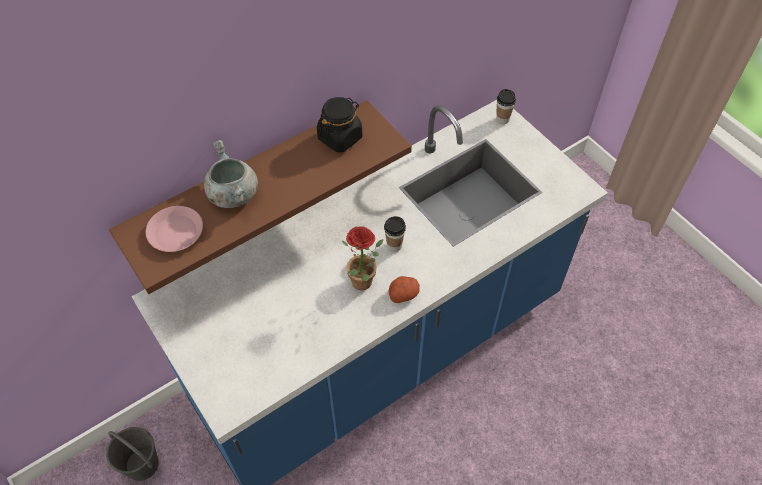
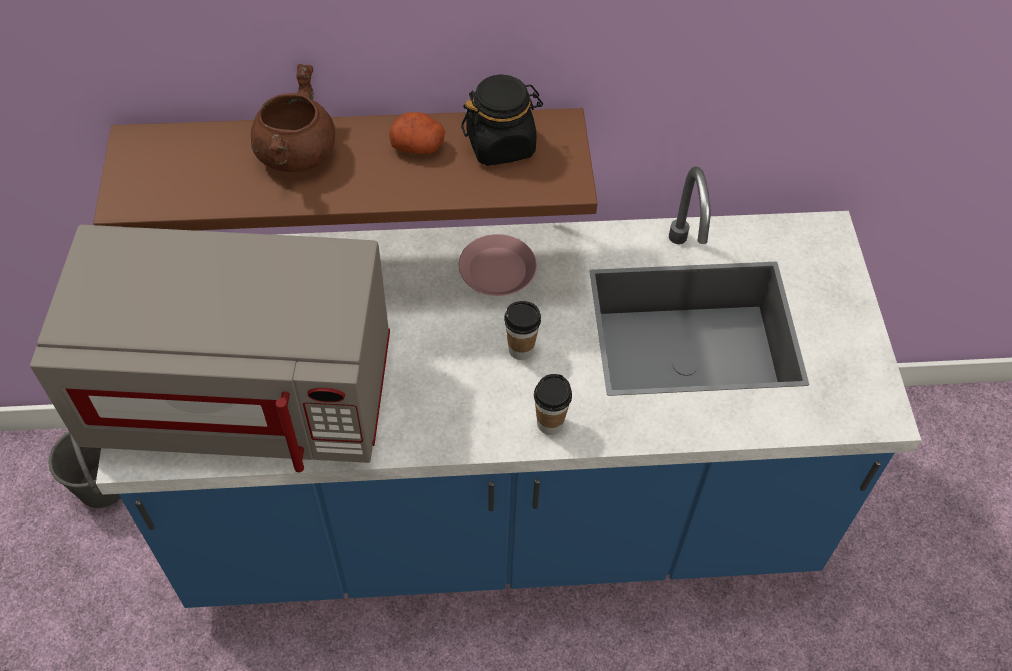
camera: 30 degrees right, 0 degrees up
(176, 232) = (186, 169): pink plate -> pink plate (498, 270)
(232, 194) = (295, 153): grey cooking pot -> brown cooking pot
(264, 345) = (244, 393): none -> grey microwave
(364, 285) = (436, 383): potted plant -> none
(403, 294) = (483, 425): potato -> potato (419, 146)
(502, 119) = (826, 245): cup -> cup (550, 423)

